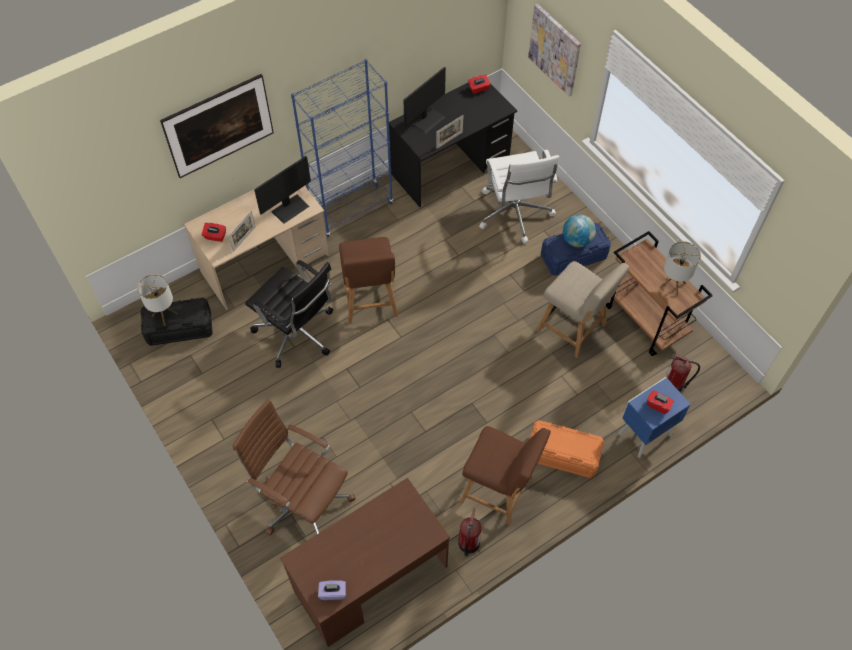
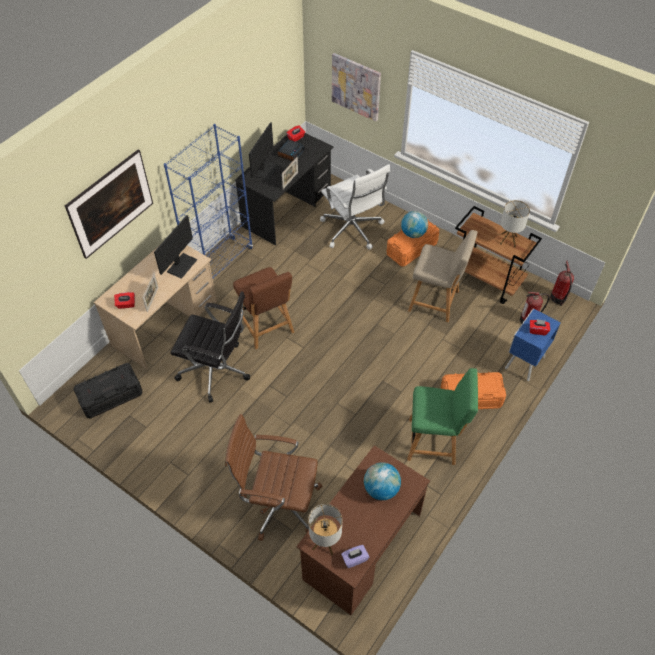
camera: 20 degrees left, 5 degrees down
(164, 315) = (97, 386): table lamp -> table lamp (325, 542)
(393, 528) = (381, 489): none -> globe
(465, 106) = (291, 153): none -> alarm clock
(468, 544) = (429, 491): fire extinguisher -> fire extinguisher (558, 298)
(499, 491) = (435, 441): brown chair -> green chair
(573, 256) = (411, 249): blue storage box -> orange storage box

